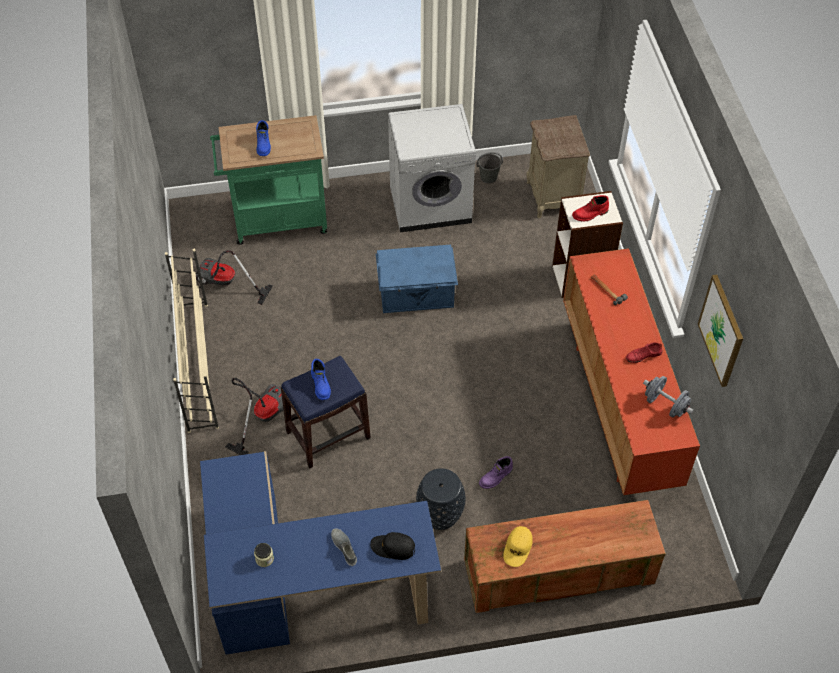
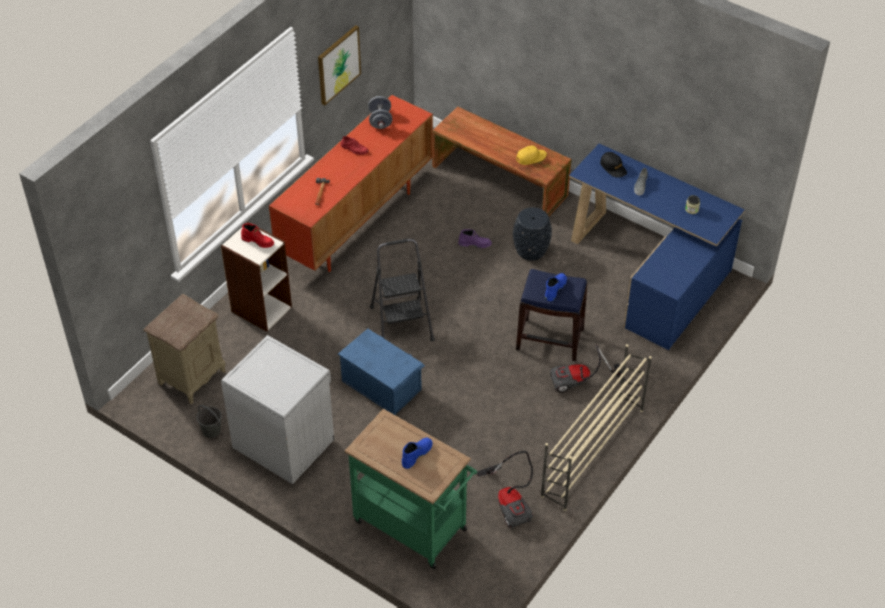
camera: 135 degrees left, 5 degrees down
(466, 354) = (401, 321): none -> black step ladder

